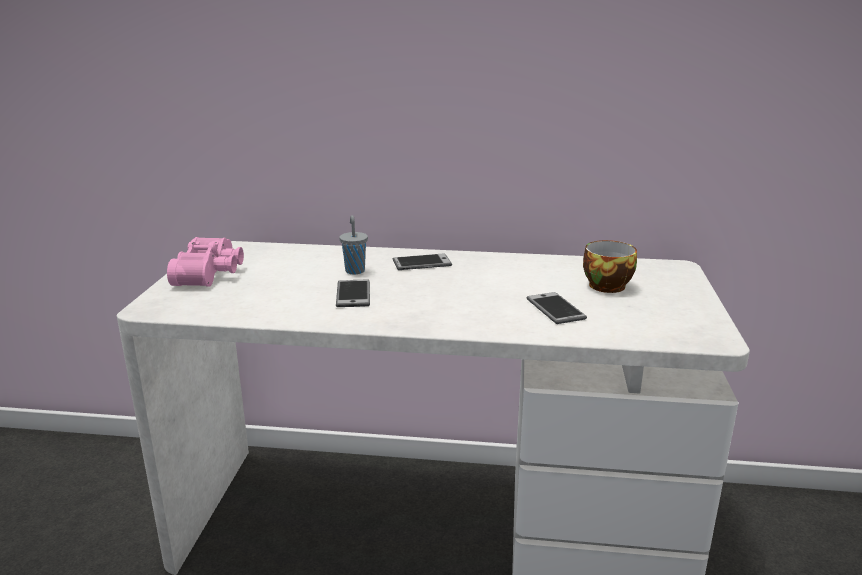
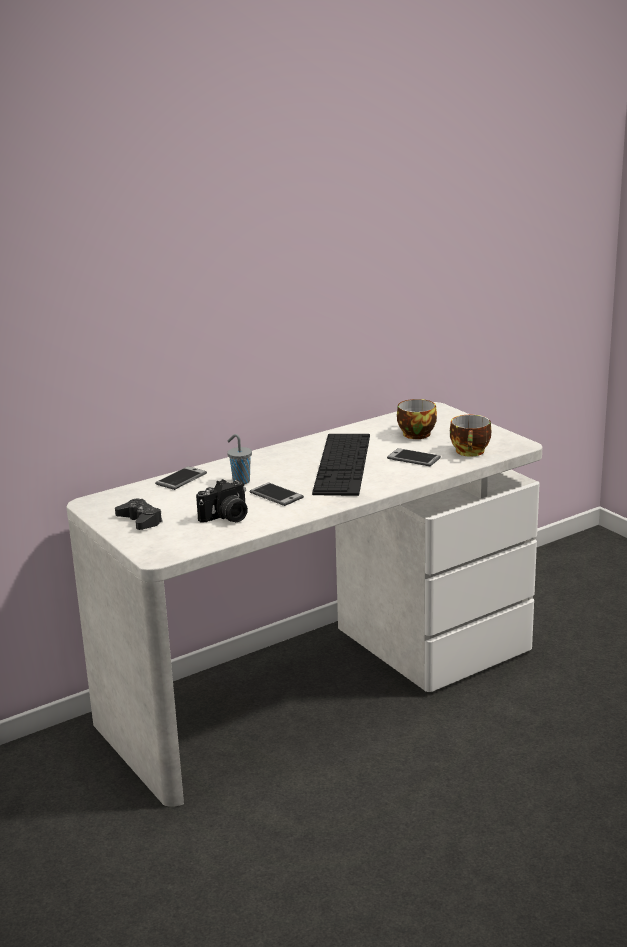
camera: 40 degrees left, 0 degrees up
(212, 273) = (140, 520): pink binoculars -> black game controller
(271, 298) = (226, 517): none -> camera
(422, 263) = (274, 460): phone -> phone (181, 479)
(473, 288) = (342, 464): none -> keyboard
(635, 326) = (471, 452): none -> cup

